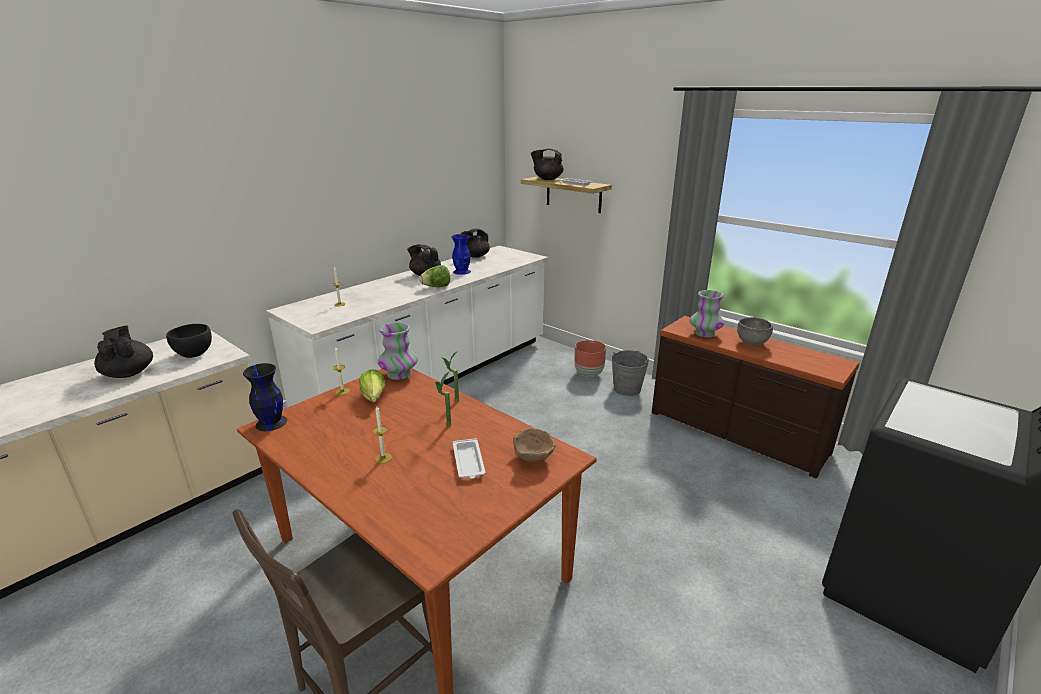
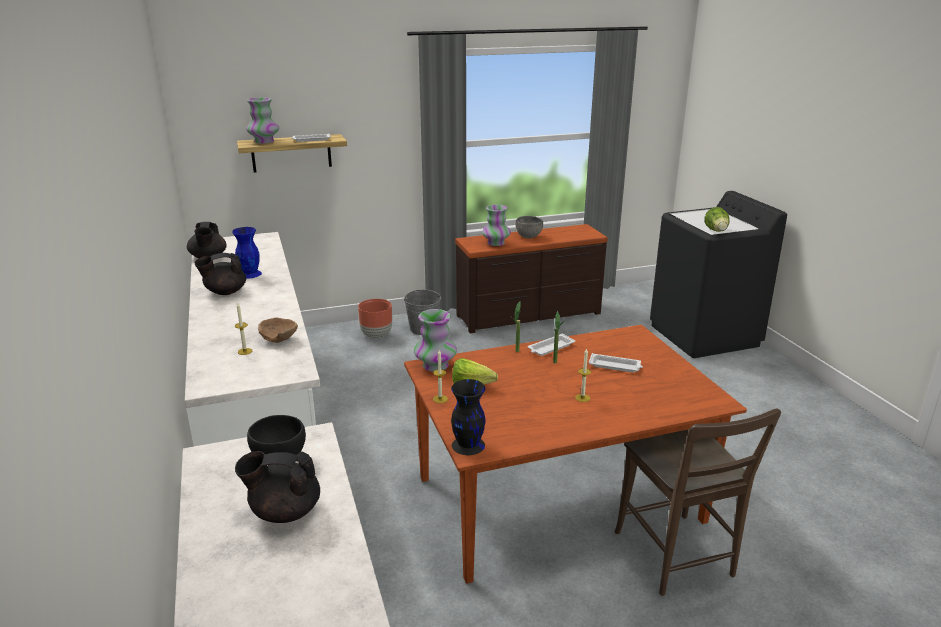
camera: 60 degrees left, 0 degrees up
(436, 287) = (277, 294): lettuce -> lettuce (716, 231)
(478, 416) = (550, 348): none -> white tray
(534, 458) = (628, 343): brown bowl -> brown bowl (280, 340)
(547, 179) = (264, 142): black teapot -> vase

